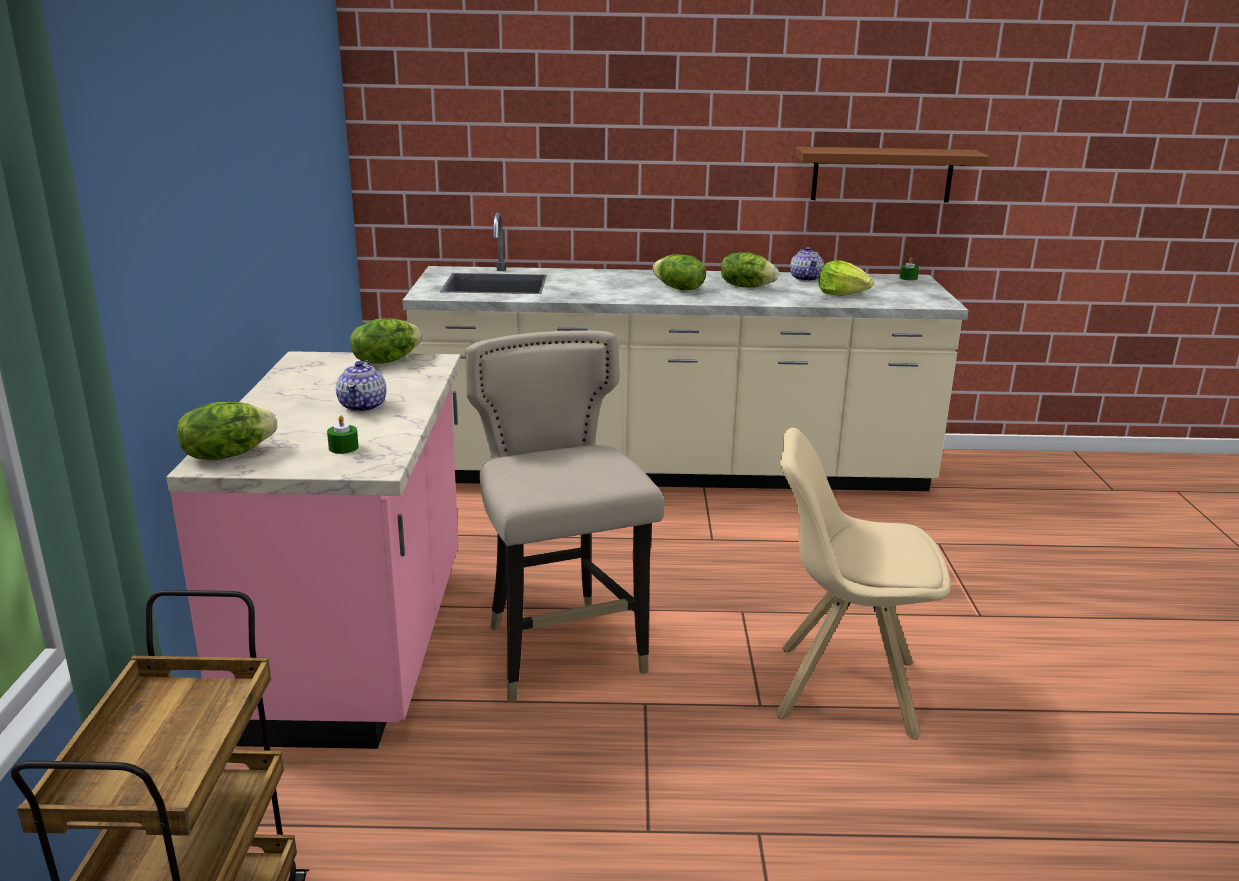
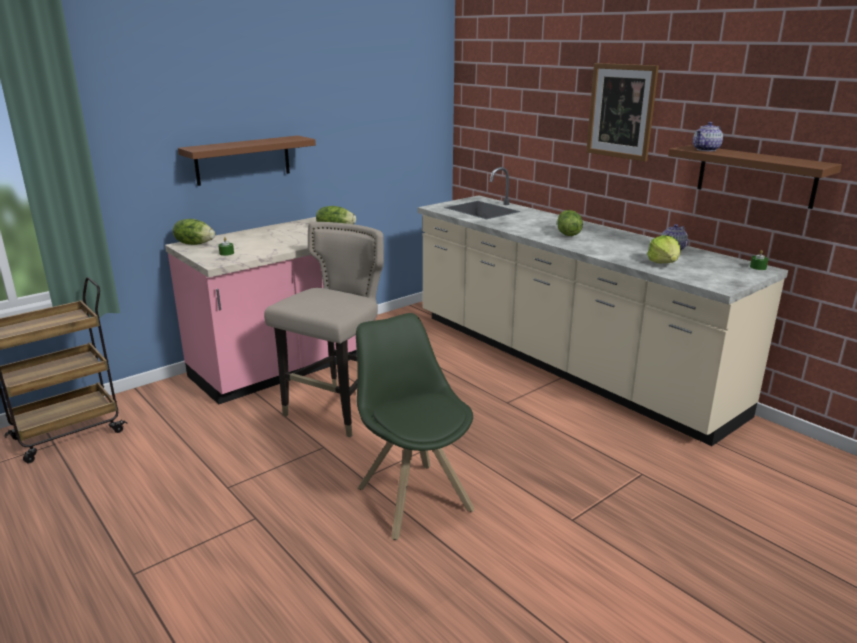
camera: 50 degrees right, 0 degrees up
(207, 263) = (243, 160): none -> brown shelf
(363, 406) = (275, 242): teapot -> teapot (706, 149)
(690, 111) = (621, 111): none -> picture
(746, 286) = (614, 243): lettuce -> none
(844, 689) = (413, 498): beige chair -> green chair

